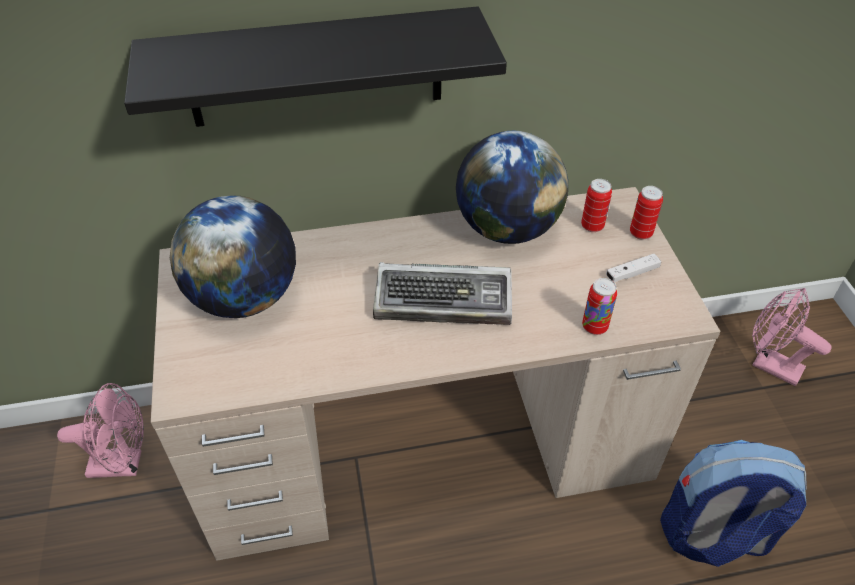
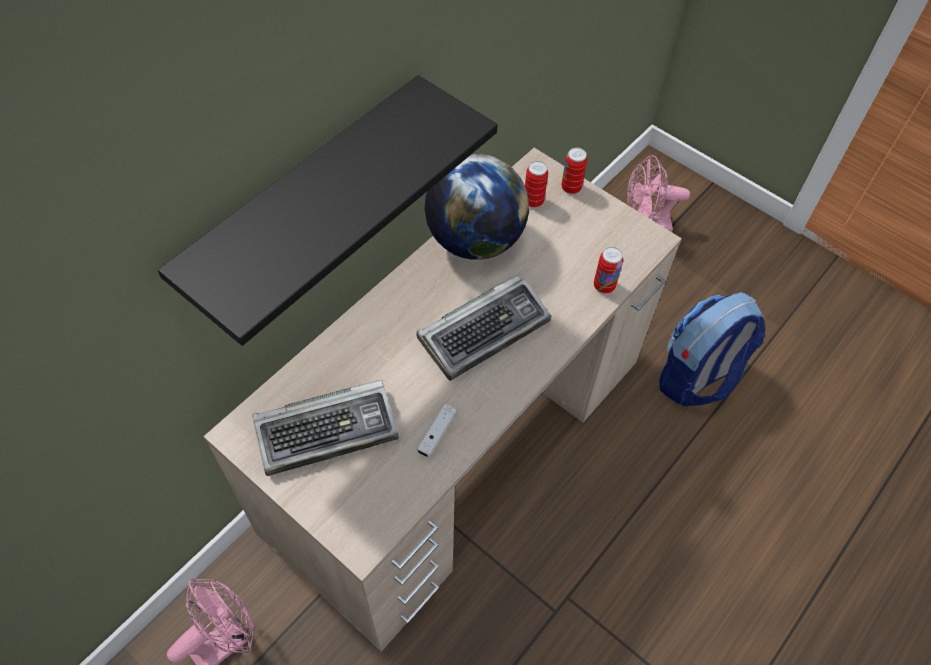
camera: 40 degrees left, 10 degrees up
(245, 298) = (328, 430): globe -> keyboard
(632, 273) = (592, 226): white game controller -> white game controller (437, 433)

